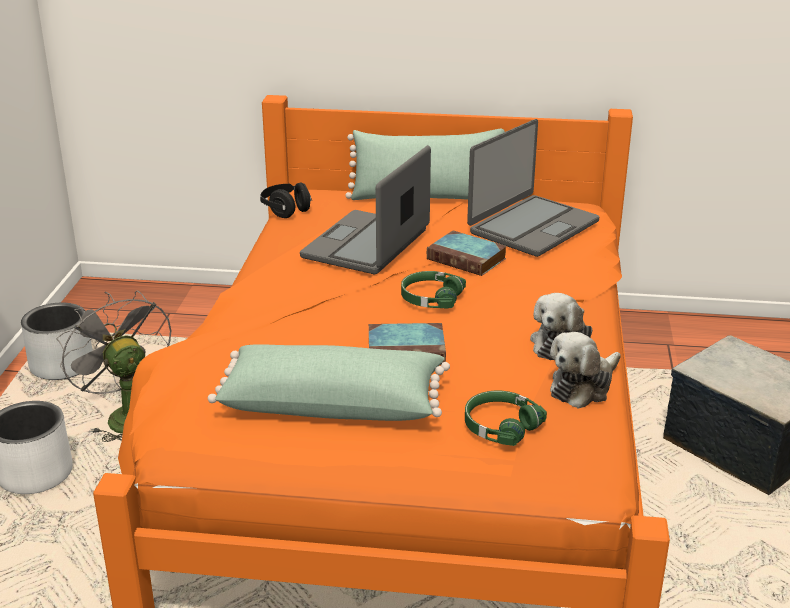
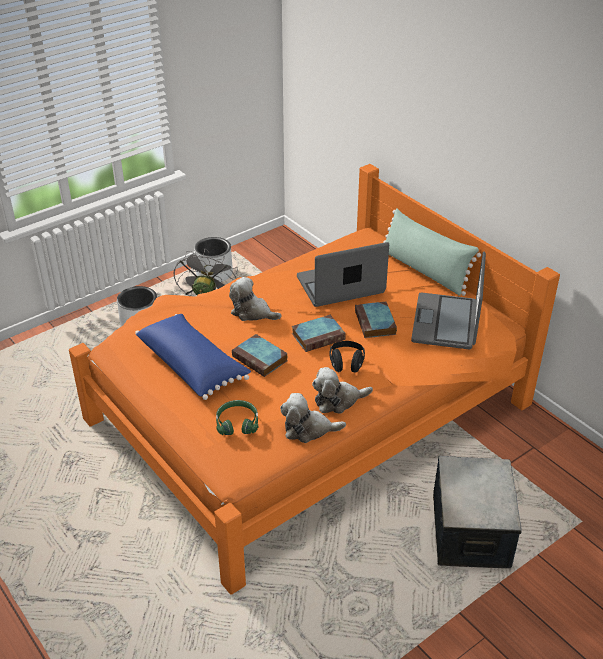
camera: 45 degrees right, 10 degrees up
(286, 210) = (340, 241): black headphones -> black headphones (346, 363)
(307, 316) = (252, 312): none -> plush toy
(333, 404) = (193, 365): green pillow -> blue pillow
(430, 298) = (319, 336): green headphones -> book
(532, 227) = (446, 322): laptop -> laptop turned 105 degrees clockwise

